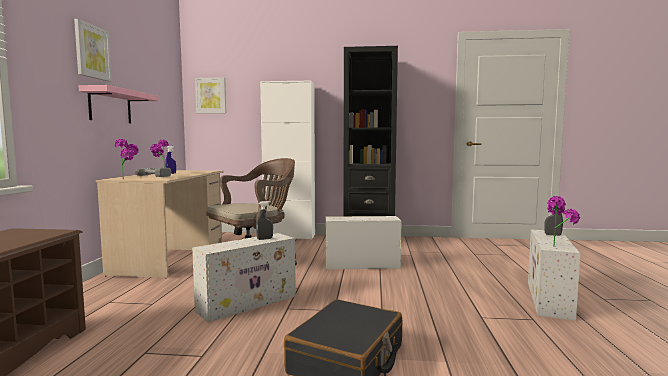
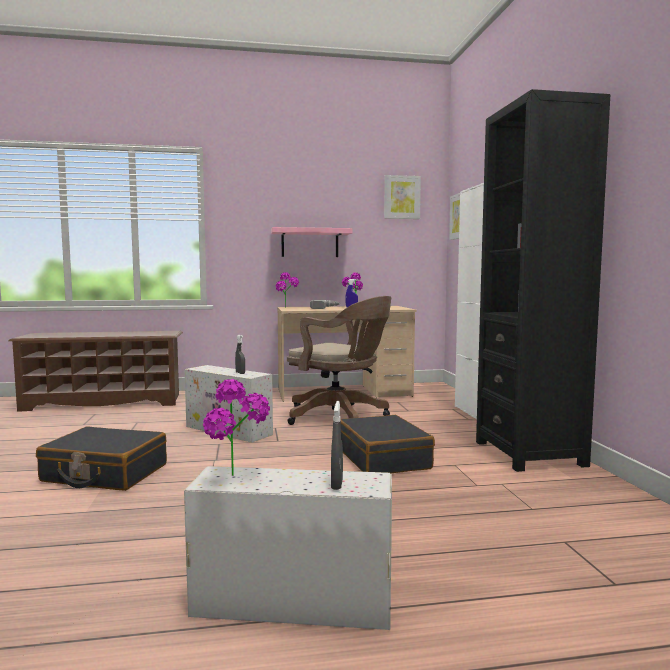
camera: 75 degrees right, 0 degrees up
(92, 52) = (290, 198): picture -> picture (402, 197)
(361, 265) = (383, 458): white storage box -> black suitcase

